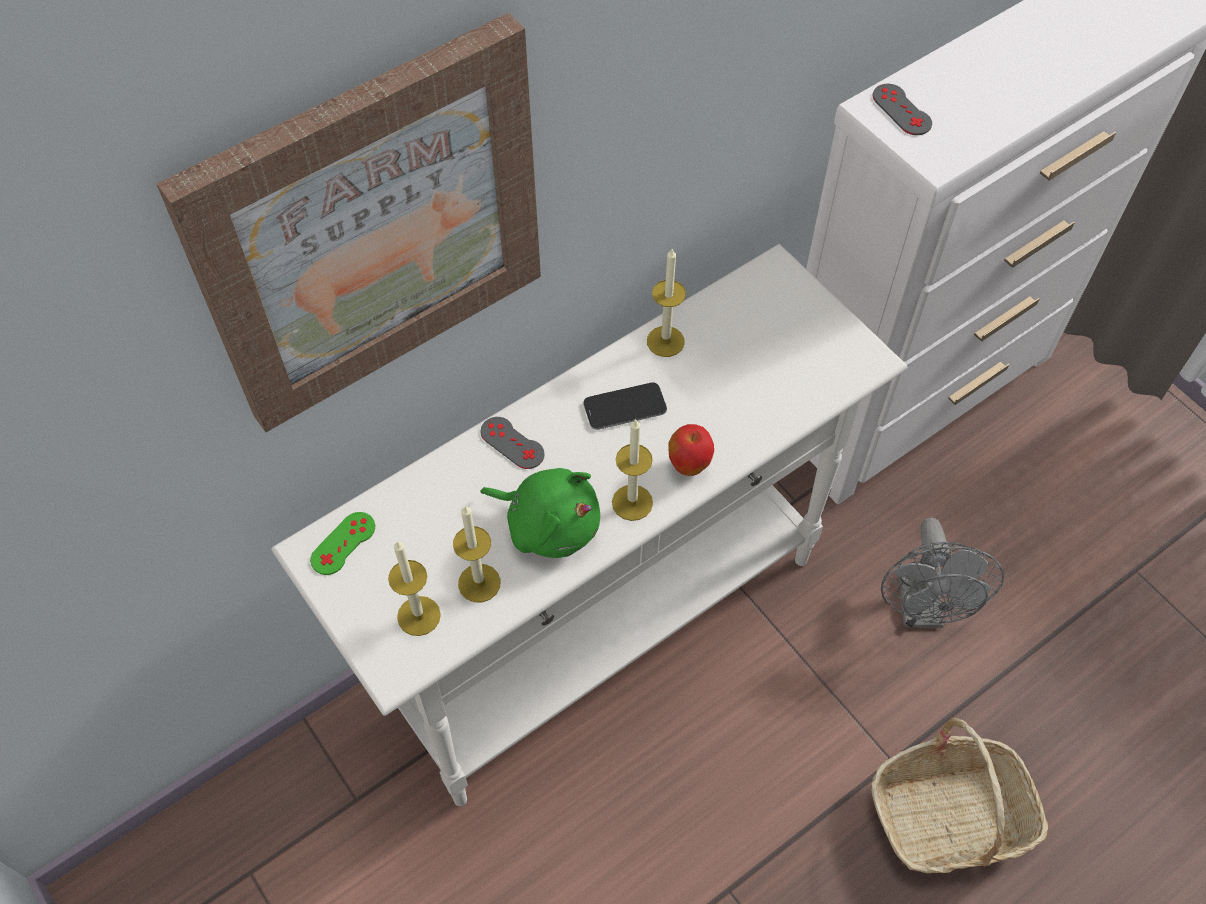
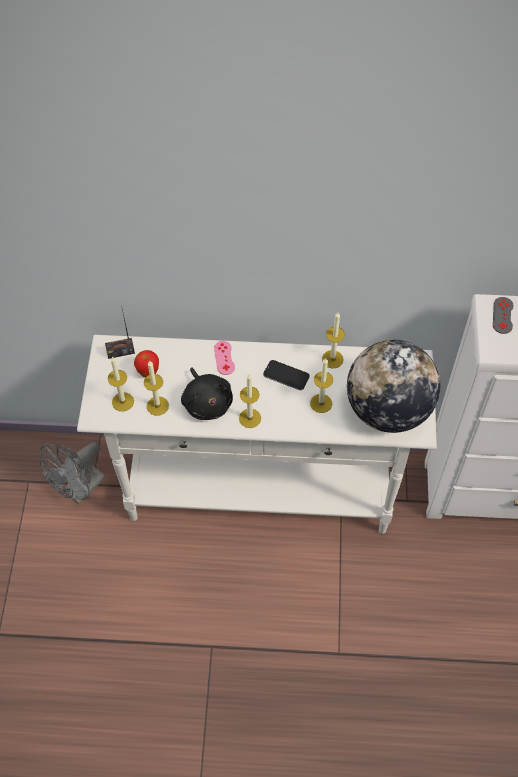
camera: 40 degrees right, 0 degrees up
(343, 543) = (120, 352): green game controller -> radio
(371, 229) = (176, 218): picture -> none
(512, 443) = (224, 358): grey game controller -> pink game controller
(549, 524) = (207, 402): green plush toy -> black plush toy
(689, 466) = (289, 420): apple -> apple (148, 372)
(709, 412) = (321, 403): none -> candle
(802, 359) = (388, 409): none -> globe
(921, 609) = (421, 598): grey fan -> grey fan (80, 490)
(950, 815) = (344, 699): basket -> none

